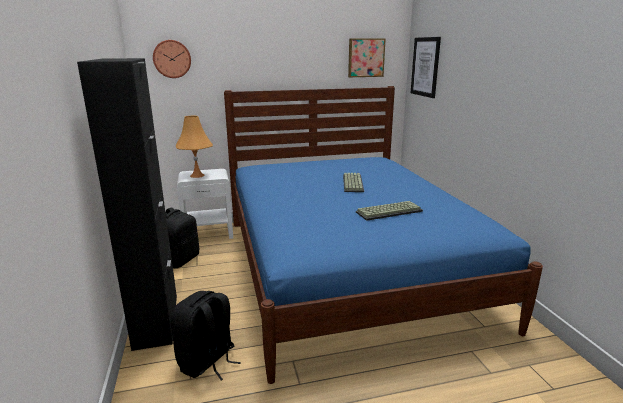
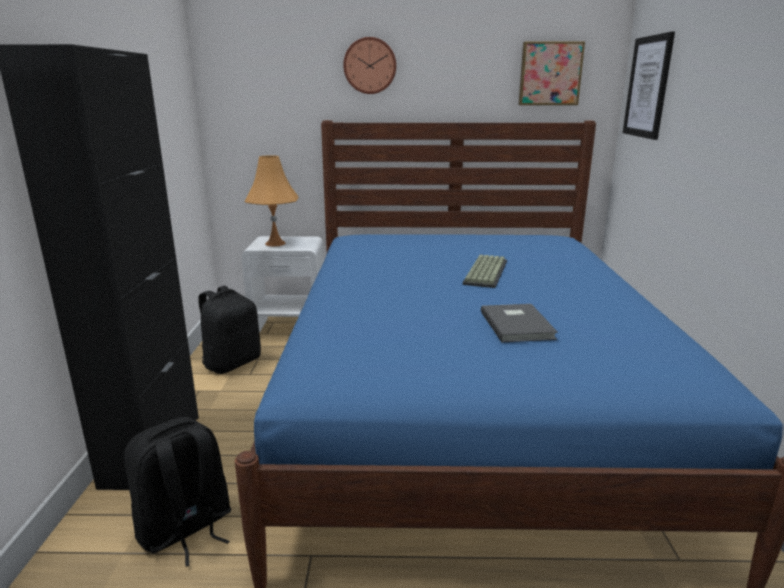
camera: 15 degrees right, 0 degrees up
(172, 59) = (252, 73): wall clock -> wall clock (370, 66)
(389, 211) = (518, 324): keyboard -> grey book

